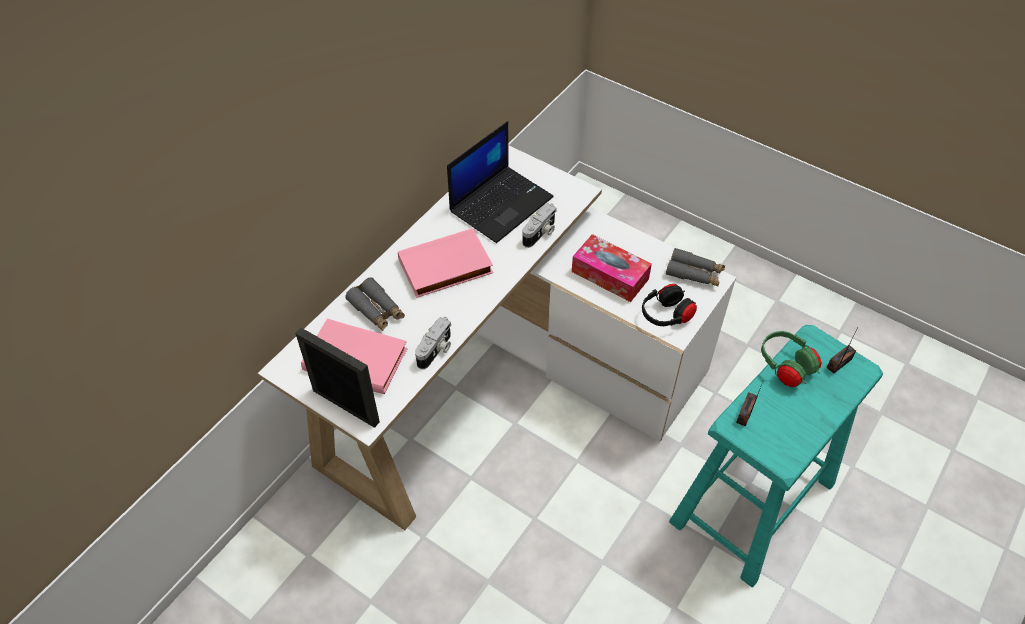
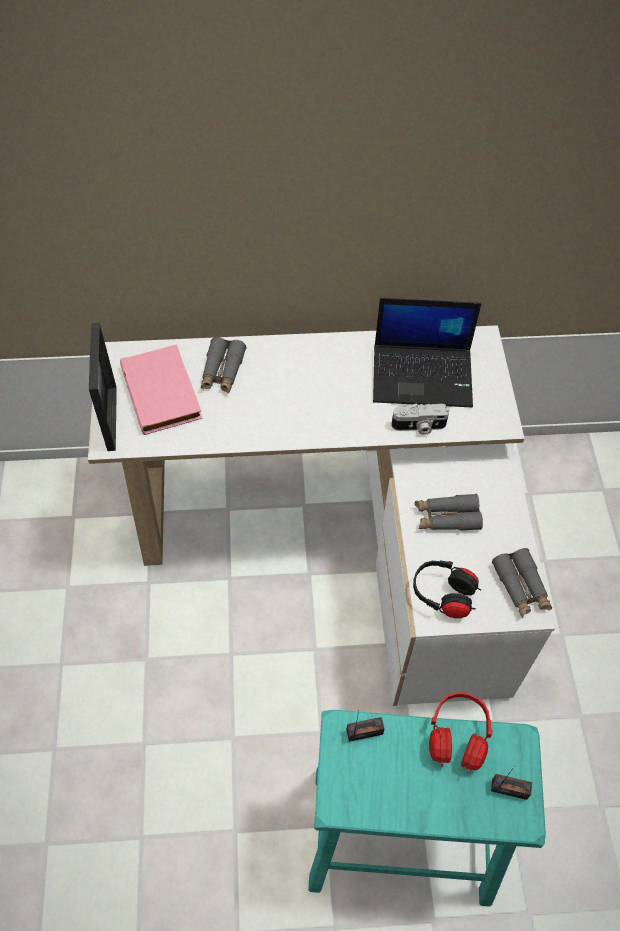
camera: 50 degrees right, 5 degrees up
(436, 350) = (218, 439): camera -> none
(445, 268) = (310, 386): pink book -> none
(610, 275) = (446, 517): tissue box -> grey binoculars
(786, 367) = (457, 738): green headphones -> red headphones

